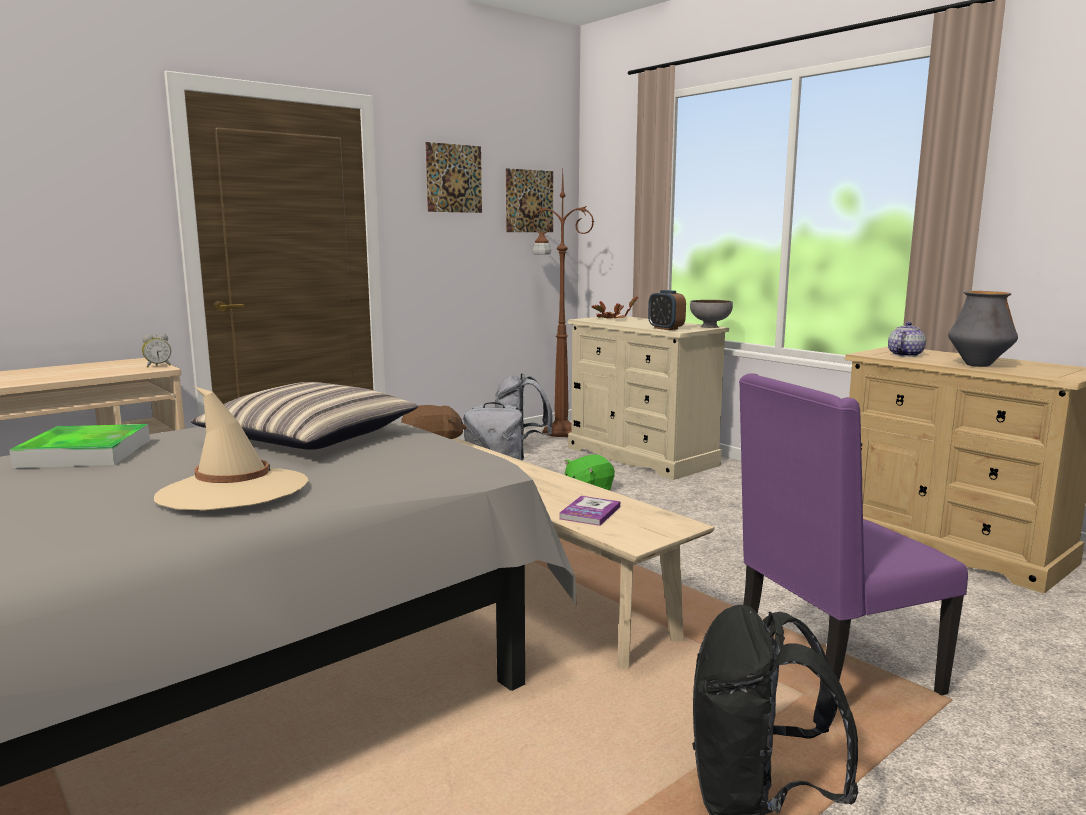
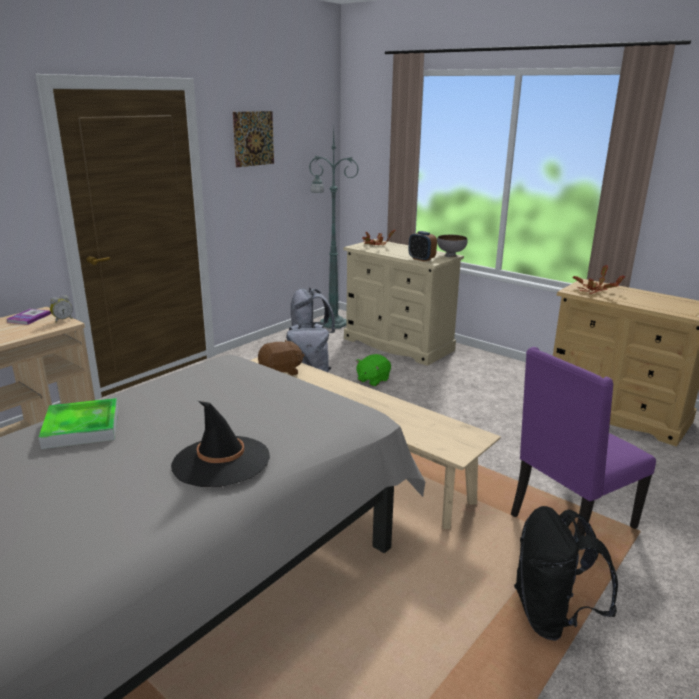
camera: 10 degrees left, 10 degrees up
(233, 490) = (221, 461): beige hat -> black hat
(310, 437) = (232, 397): pillow -> none
(529, 201) = (306, 150): picture -> none
(559, 432) = (331, 323): brown floor lamp -> green floor lamp
(590, 512) = (418, 429): book -> book (29, 318)
(904, 355) = (594, 291): teapot -> potted plant
(978, 365) = (644, 303): vase -> none

